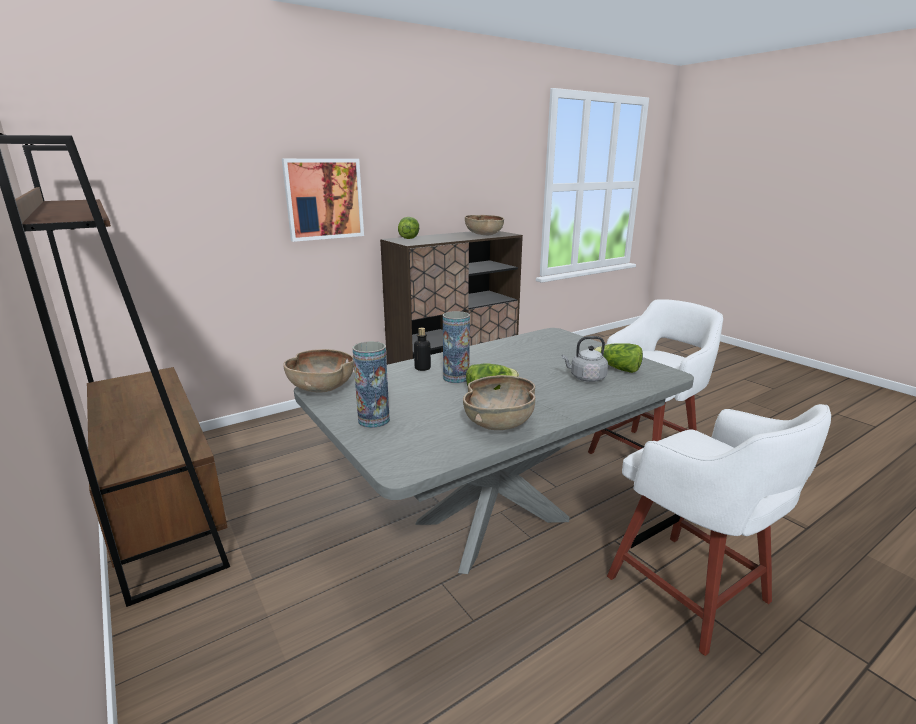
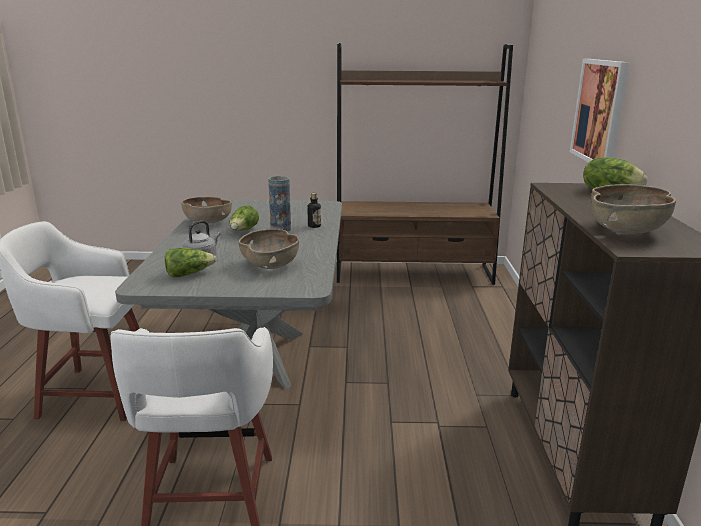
camera: 125 degrees right, 0 degrees up
(321, 388) = (326, 204): brown bowl -> brown bowl (270, 265)
(374, 420) = (265, 206): vase -> none

